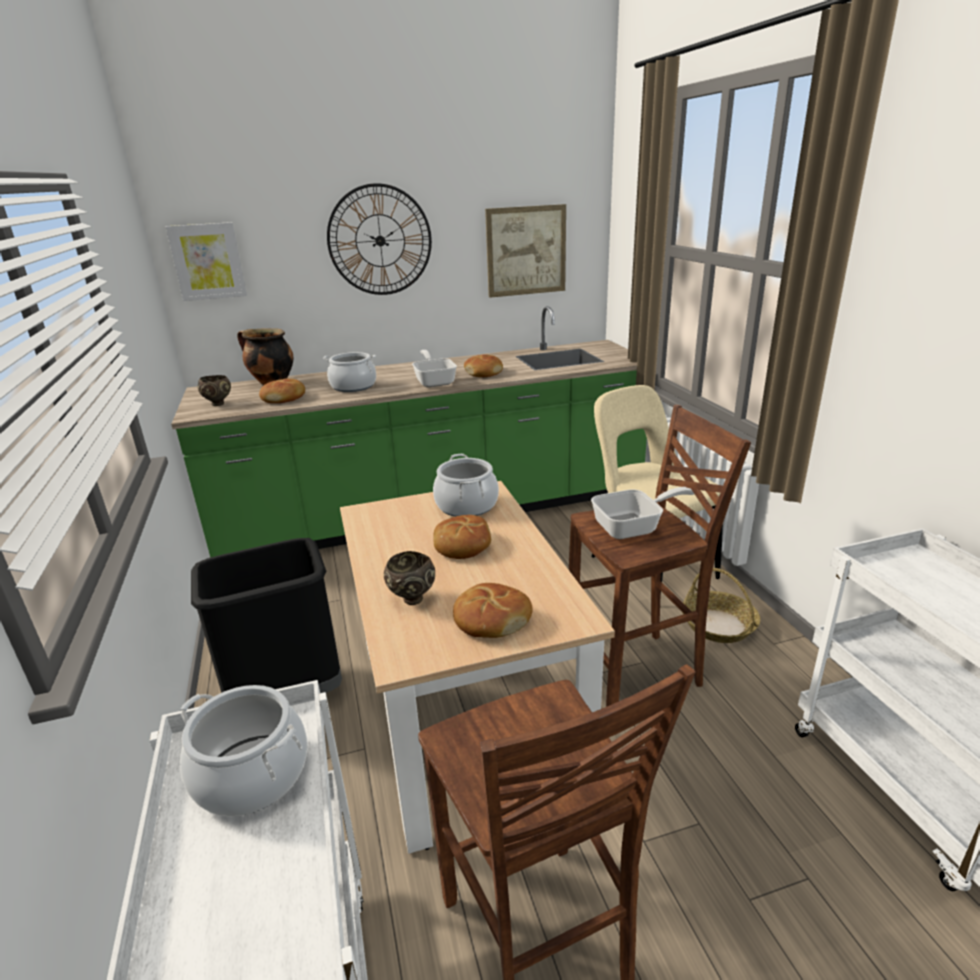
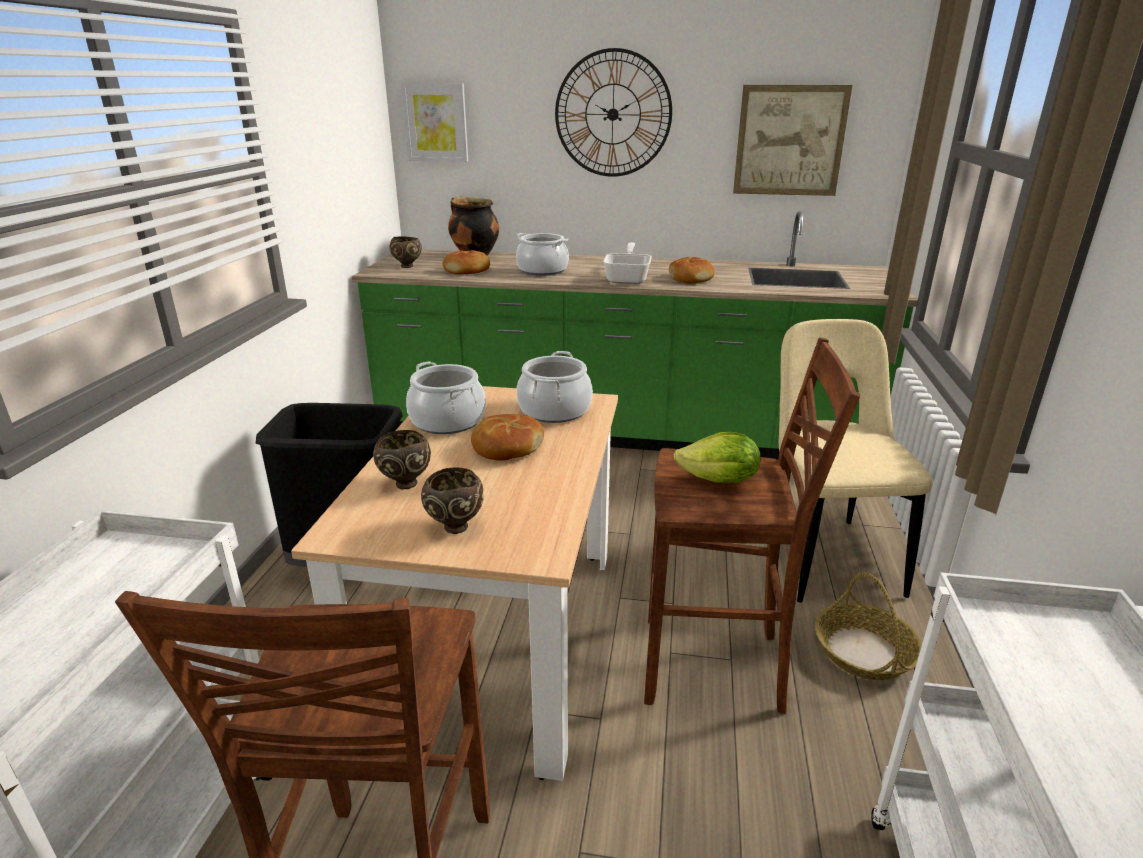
camera: 25 degrees right, 0 degrees up
(252, 774) = (120, 585): cooking pot -> cooking pot (448, 421)
(491, 620) = (455, 526): bread -> brown bowl
(634, 527) = (719, 481): frying pan -> lettuce

